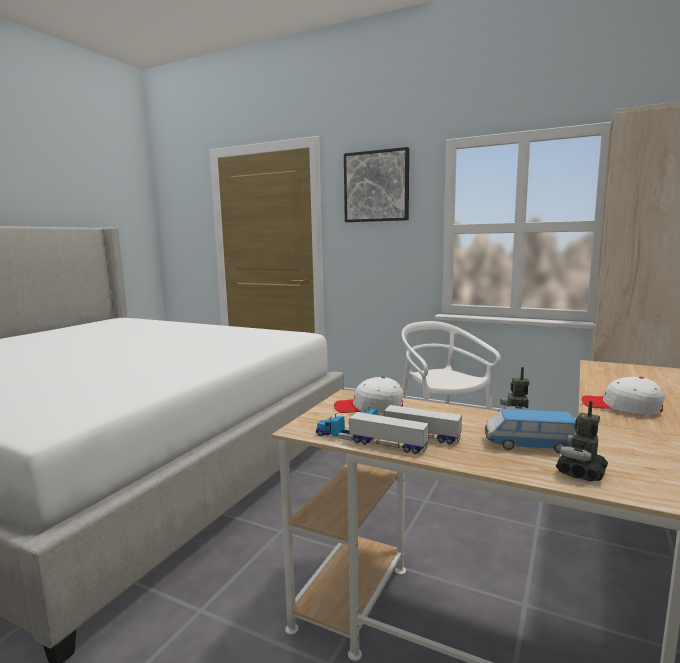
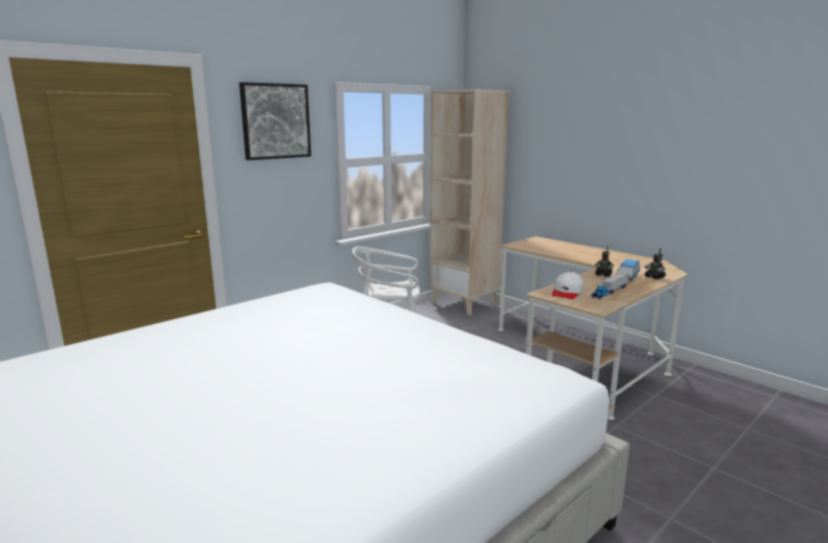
camera: 70 degrees left, 5 degrees up
(369, 442) = (619, 299): toy truck -> none
(621, 407) = (583, 257): white cap -> none

